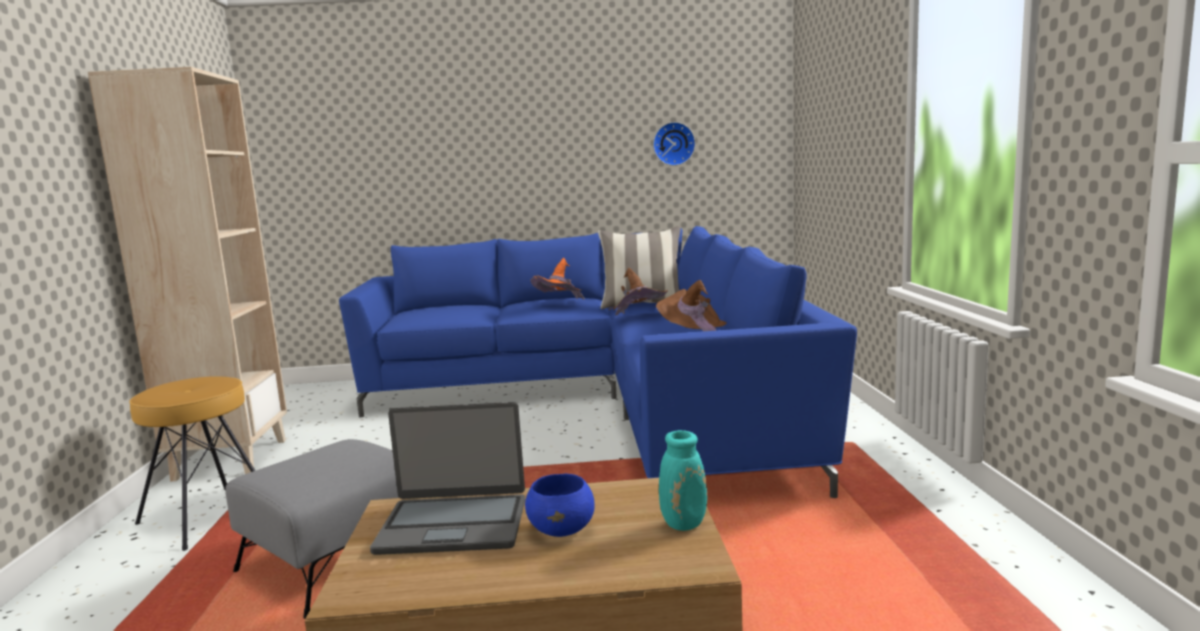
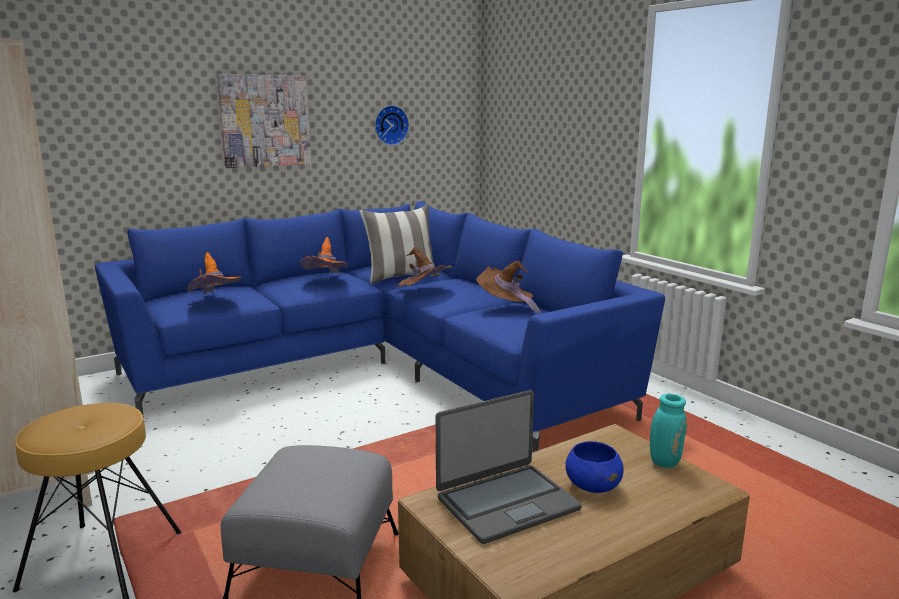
camera: 30 degrees left, 5 degrees up
(437, 315) = (214, 302): none -> orange hat
(533, 144) = (265, 121): none -> picture

